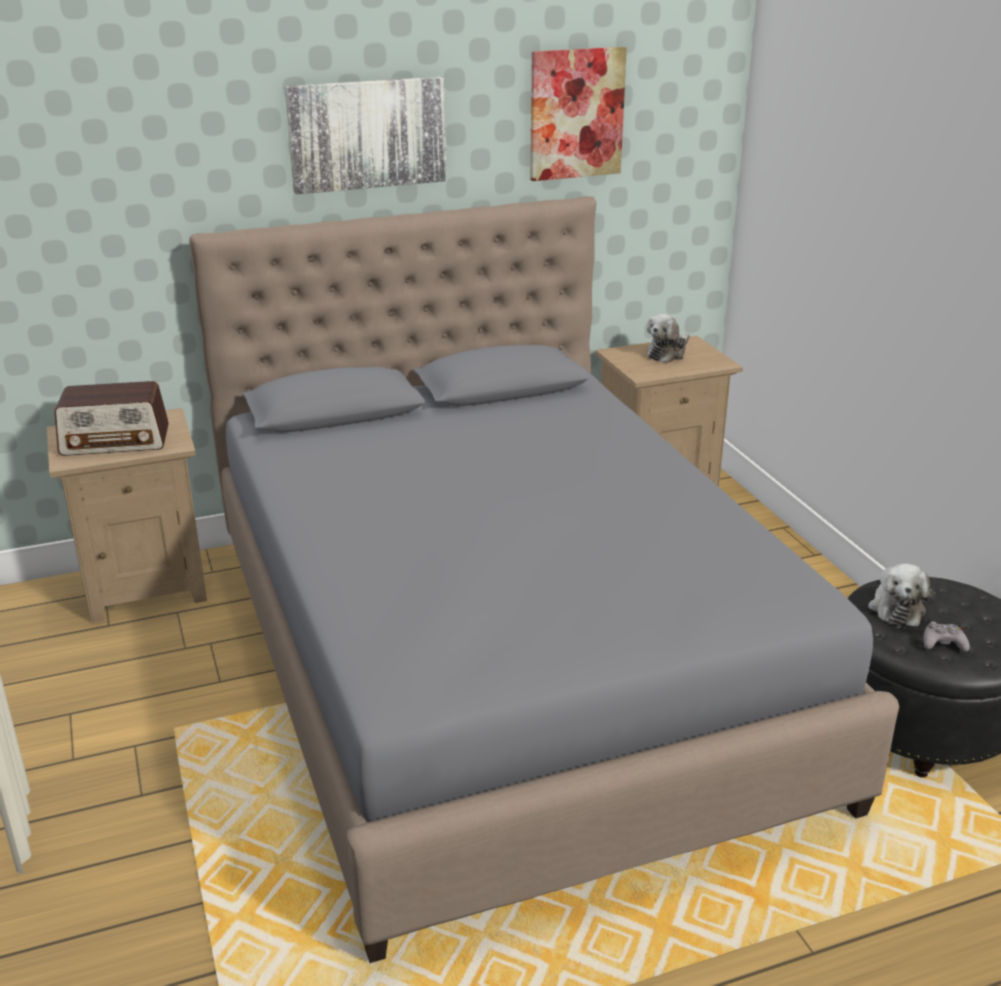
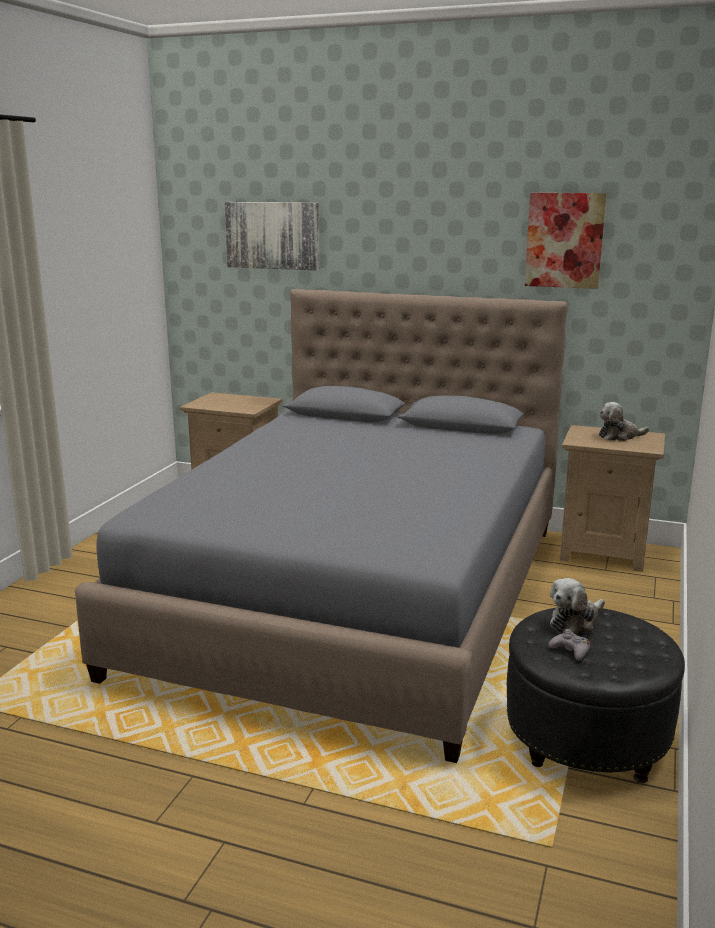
camera: 40 degrees right, 10 degrees down
(116, 441) = (227, 403): radio -> none
(367, 134) = (410, 240): picture -> picture (273, 235)

